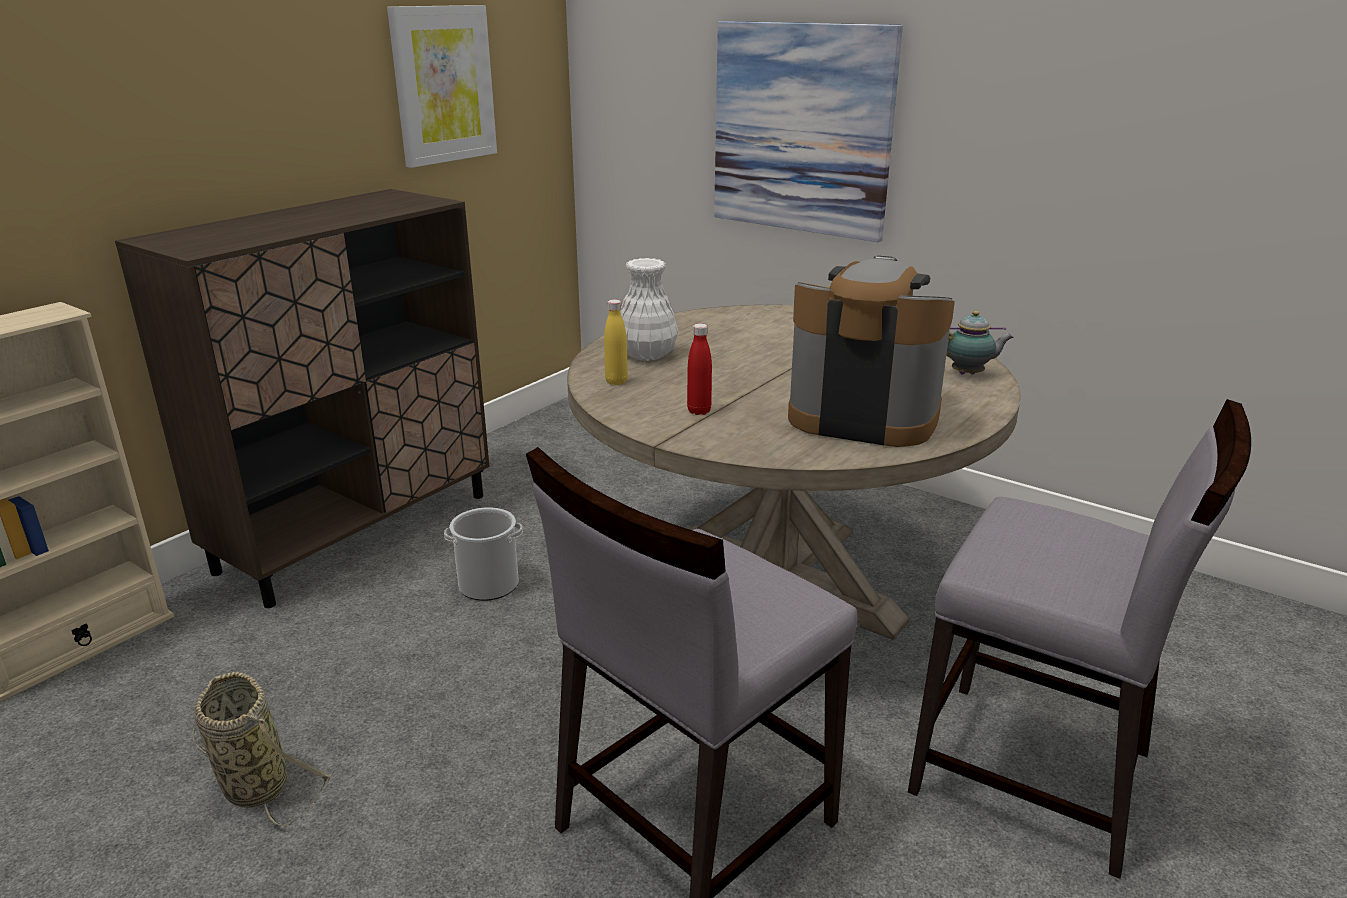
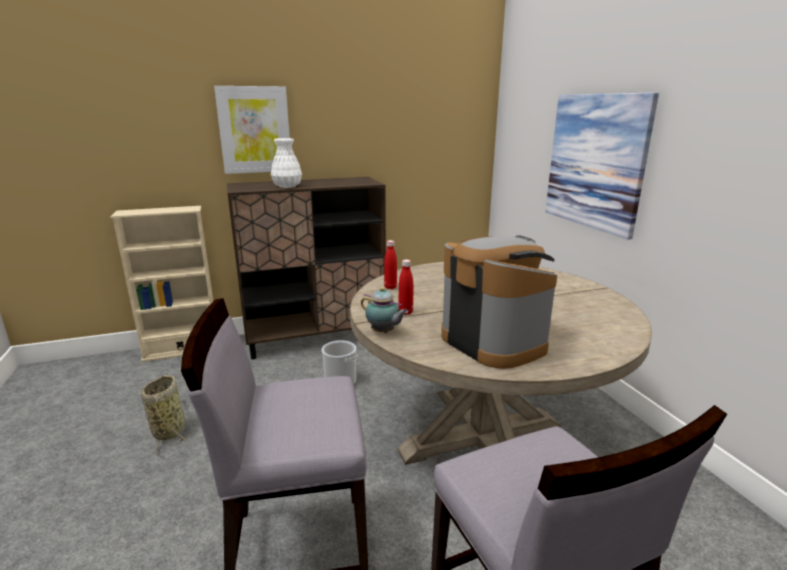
camera: 35 degrees right, 5 degrees down
(443, 85) = (410, 128): picture -> picture (254, 130)
(616, 382) = (390, 287): yellow bottle -> red bottle
(646, 355) = (427, 278): white vase -> white vase (287, 186)
(969, 374) = (612, 336): teapot -> teapot (384, 332)

